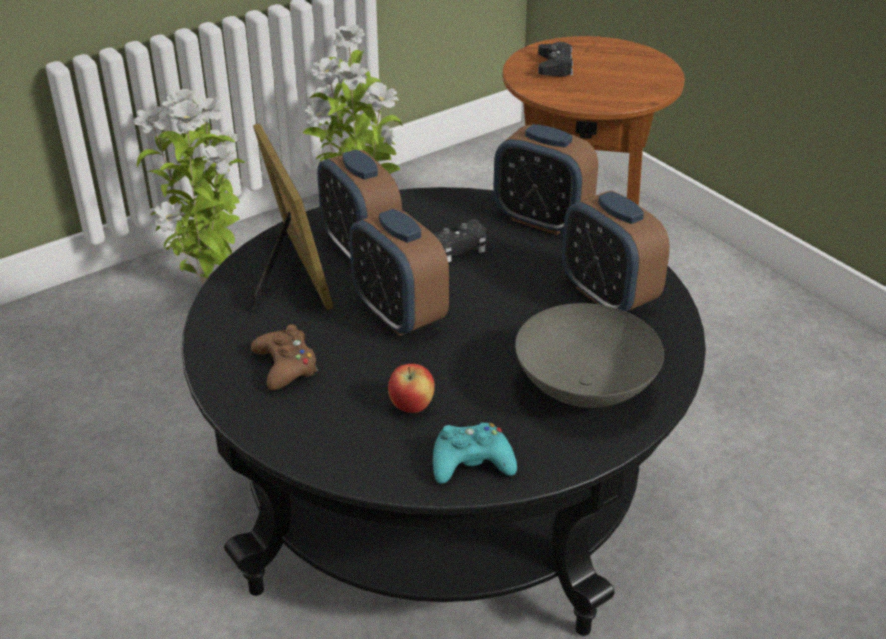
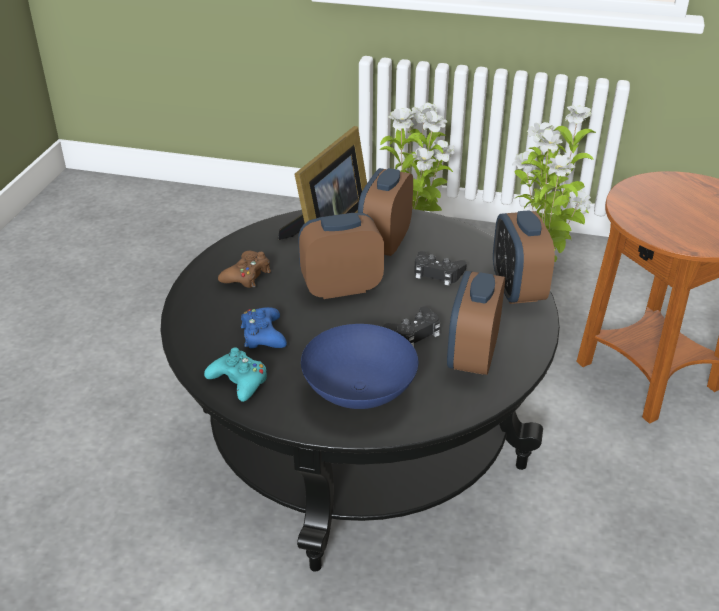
camera: 50 degrees right, 0 degrees up
(399, 314) = (341, 287): alarm clock -> alarm clock turned 60 degrees clockwise
(412, 407) = (263, 335): apple -> blue game controller
(555, 66) = (668, 193): black game controller -> black game controller (414, 333)
(587, 389) = (360, 393): grey bowl -> blue bowl

